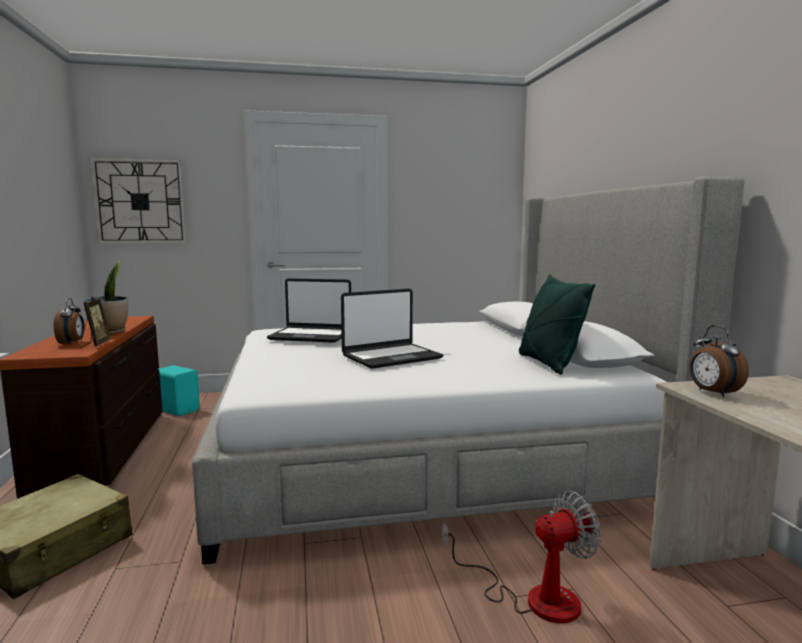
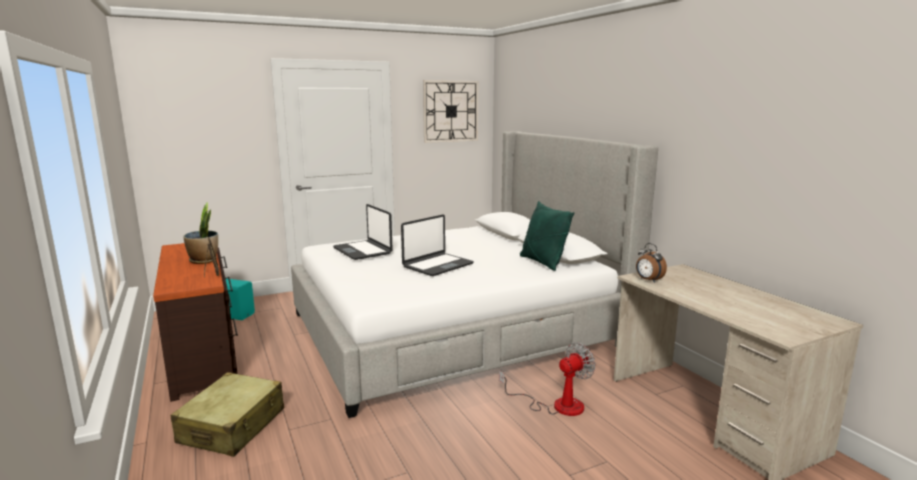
camera: 15 degrees left, 5 degrees up
(72, 343) = (189, 274): alarm clock -> none
(140, 201) = (182, 139): wall clock -> wall clock (450, 111)
(311, 336) = (363, 251): laptop -> laptop turned 60 degrees clockwise

